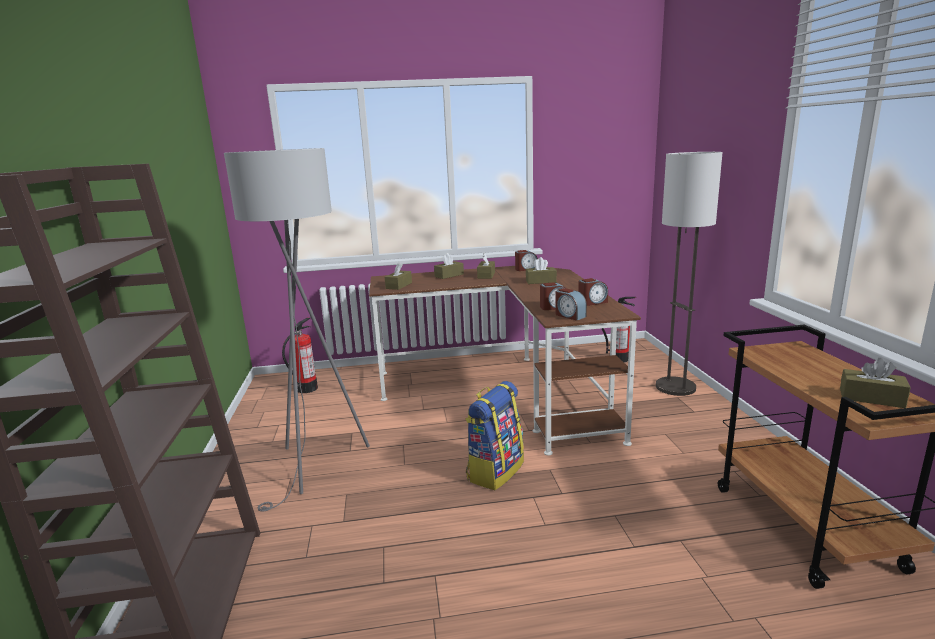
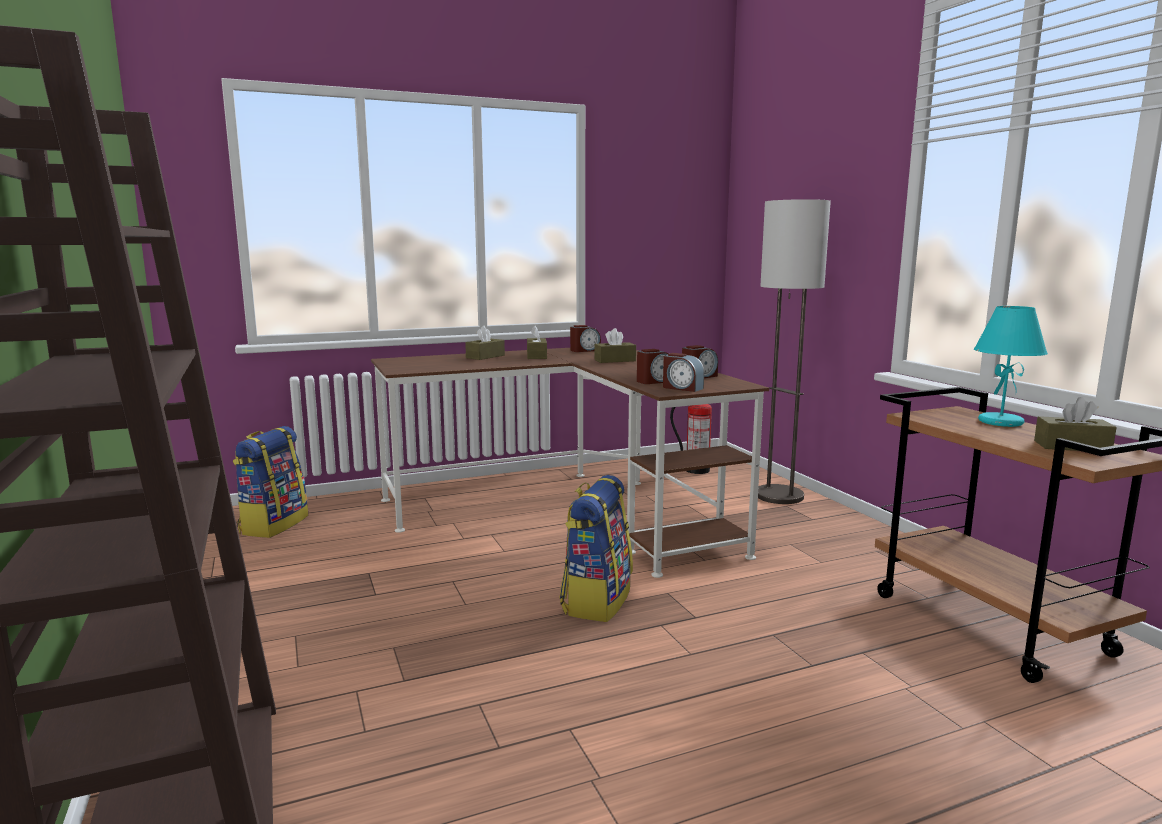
camera: 15 degrees left, 5 degrees down
(307, 389) = (273, 525): fire extinguisher -> backpack
(318, 466) = (333, 617): grey floor lamp -> none
(399, 285) = (422, 366): brown tissue box -> none
(826, 363) = (1000, 422): none -> turquoise table lamp

